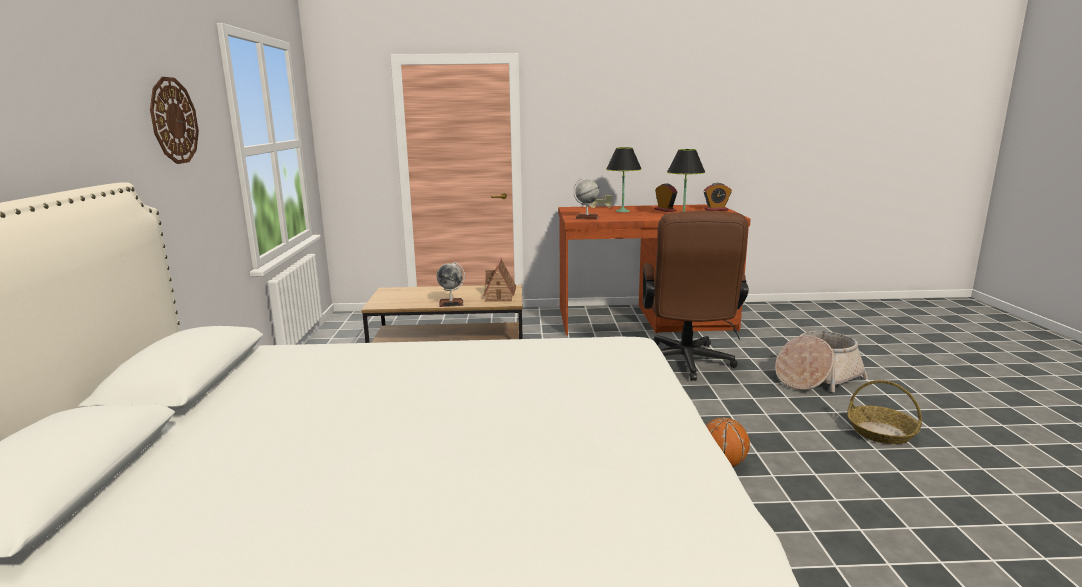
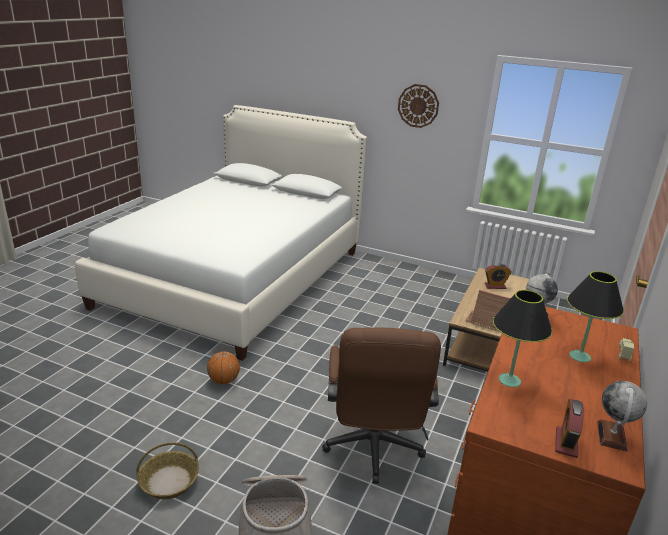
camera: 115 degrees right, 10 degrees up
(451, 303) = (473, 297): globe -> globe (612, 436)
(665, 210) = (577, 392): alarm clock -> alarm clock (495, 286)
(686, 364) = (373, 450): brown office chair -> brown office chair turned 120 degrees counterclockwise

